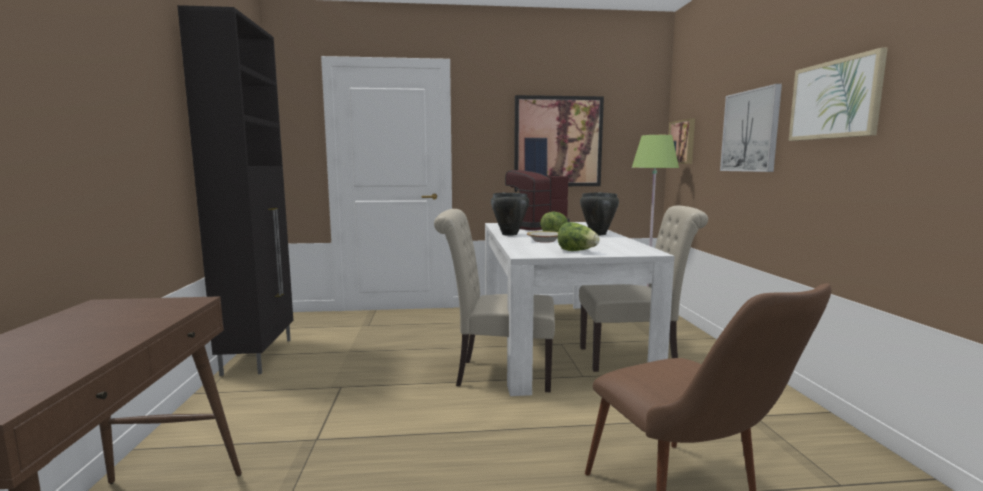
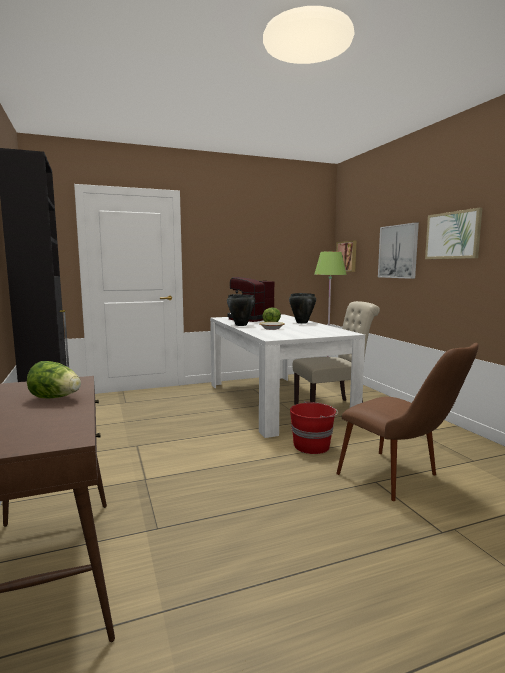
camera: 15 degrees left, 0 degrees up
(498, 374) = (248, 426): beige chair -> none
(558, 142) = (260, 255): picture -> none
(572, 418) = (312, 446): none -> red bucket
(577, 251) = (302, 334): lettuce -> lettuce (56, 398)

